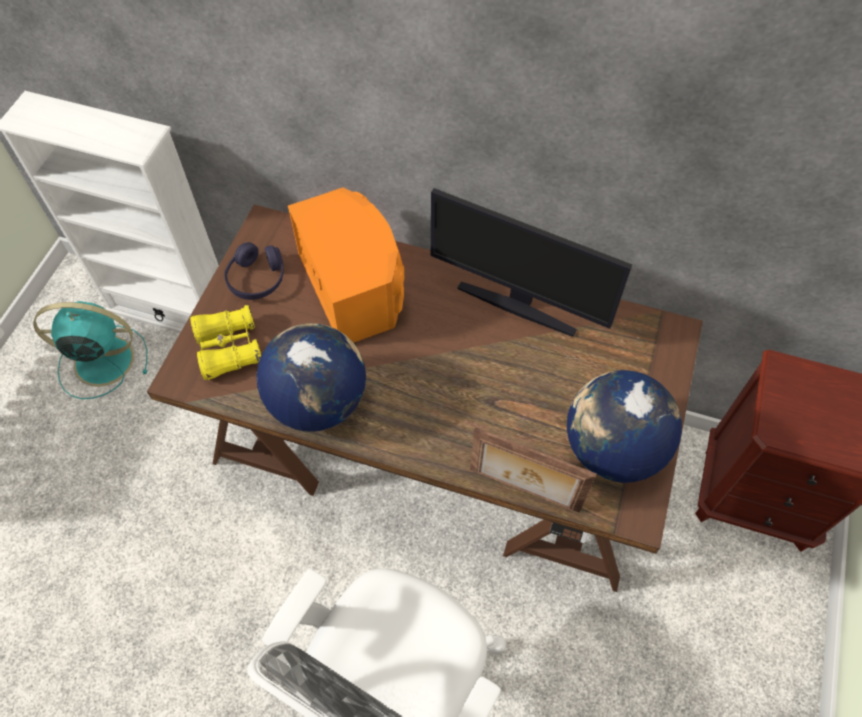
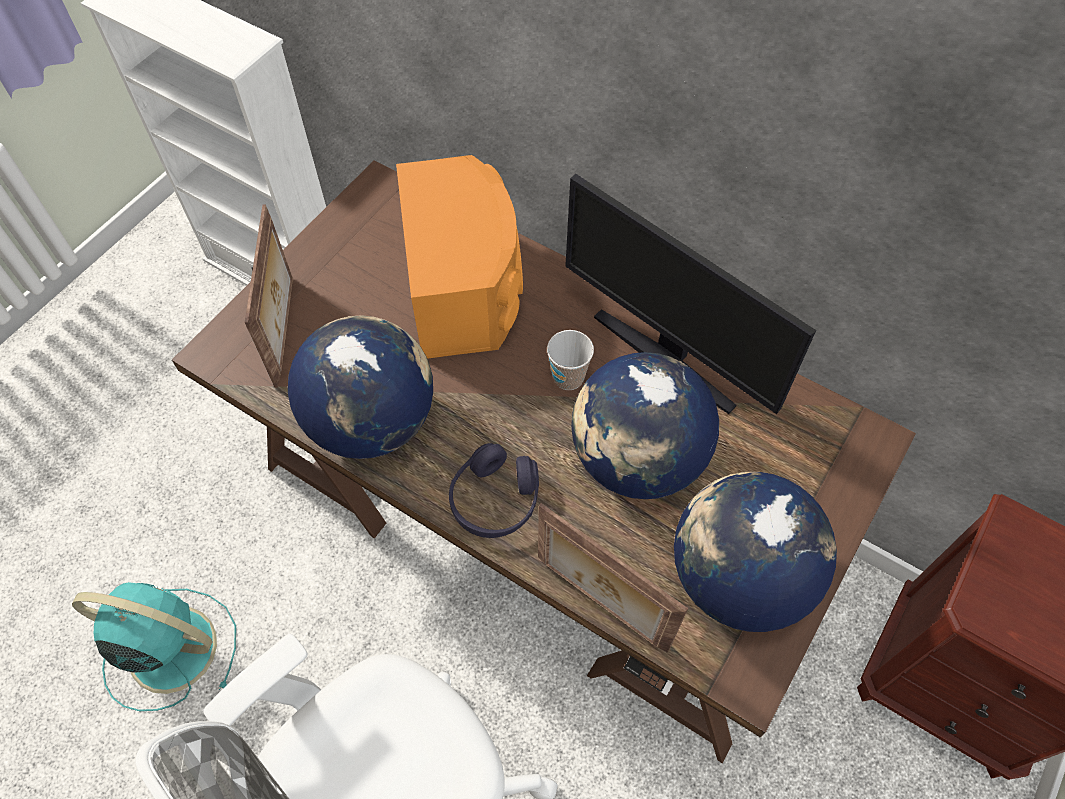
camera: 15 degrees right, 0 degrees up
(101, 361) = (180, 317): turquoise fan -> turquoise fan (168, 648)
(229, 348) = (285, 330): yellow binoculars -> picture frame
(257, 279) = (347, 251): purple headphones -> purple headphones (495, 499)
(452, 336) = (568, 377): none -> cup
(518, 384) = (637, 459): none -> globe

